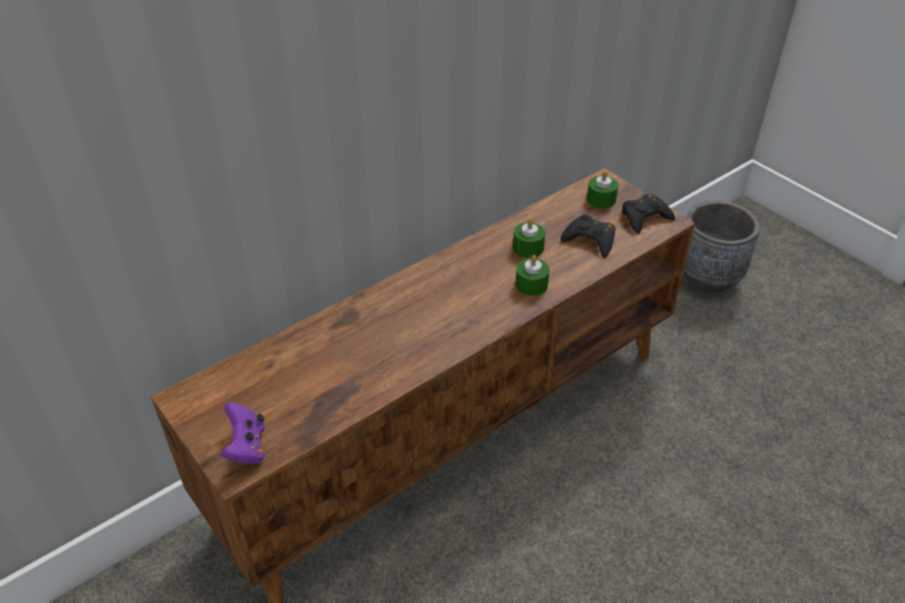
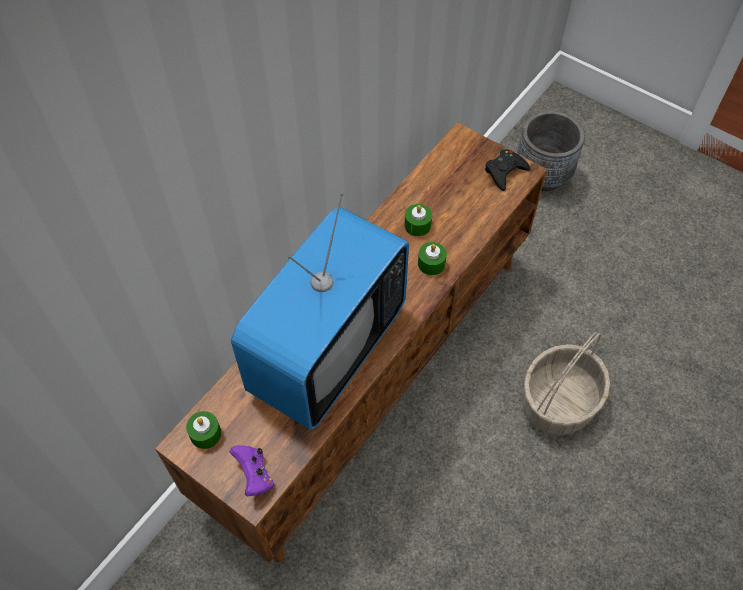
camera: 15 degrees left, 15 degrees up
(381, 343) = (327, 350): none -> television
(590, 240) = (466, 205): black game controller -> none
(601, 199) = (464, 159): green candle -> green candle (205, 434)
(670, 509) = (558, 401): none -> basket

